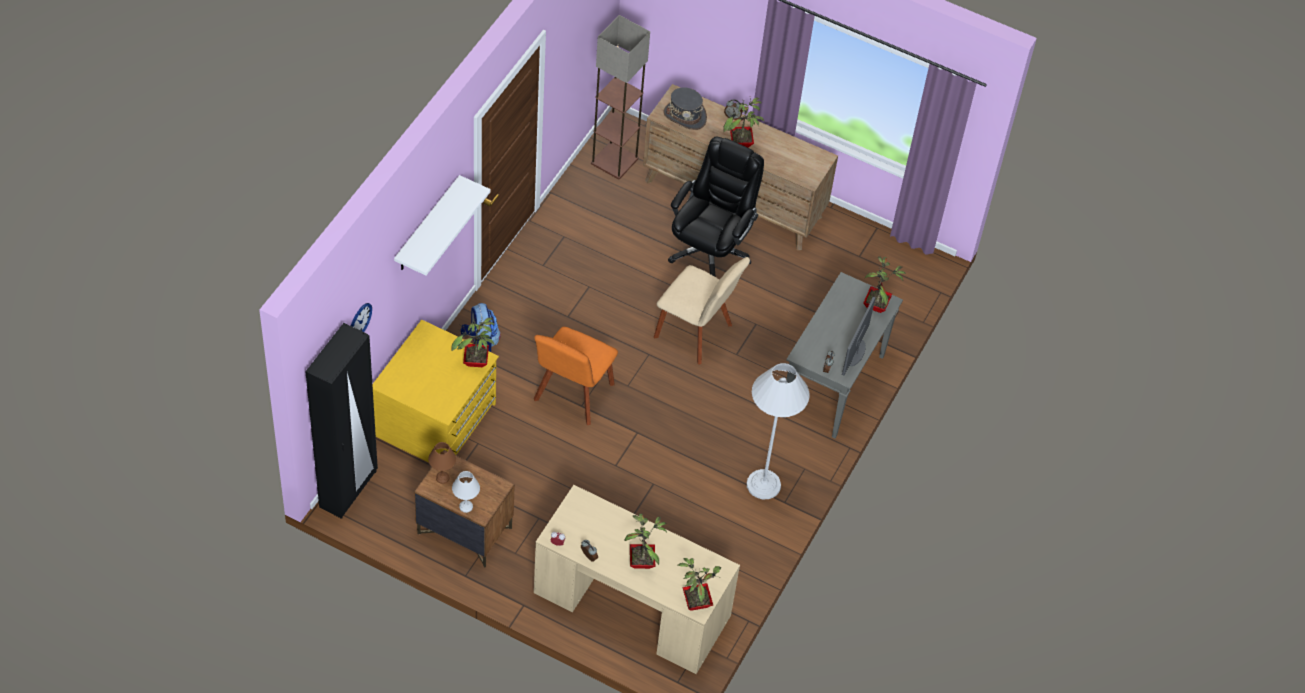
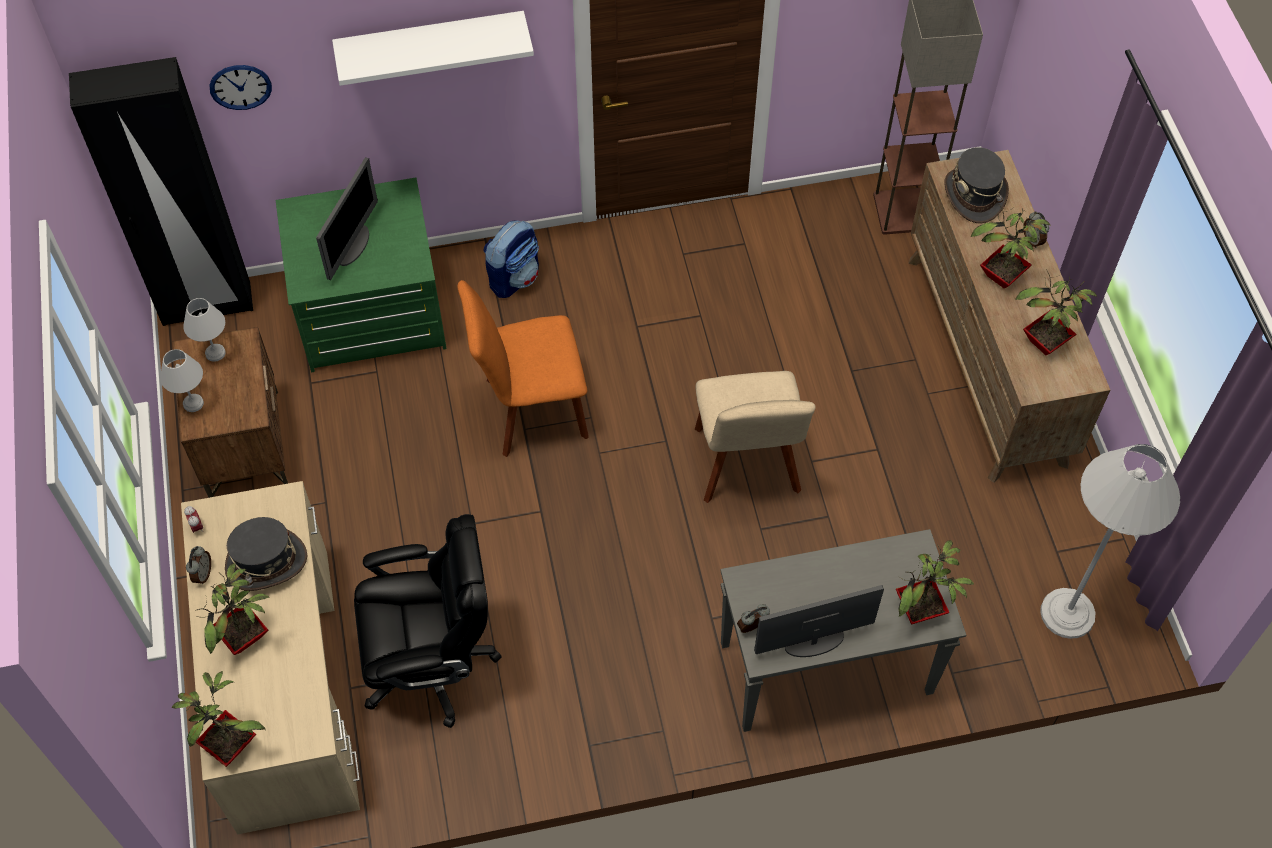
camera: 55 degrees right, 5 degrees up
(436, 420) = (371, 313): yellow dresser -> green dresser
(439, 374) = (353, 245): none -> monitor
(442, 477) = (215, 352): brown table lamp -> white table lamp
(475, 362) = (403, 266): potted plant -> potted plant (1044, 344)
(608, 528) = (266, 563): none -> grey hat
(710, 250) = (884, 392): black office chair -> black office chair (432, 662)
(763, 484) = (594, 701): white floor lamp -> white floor lamp (1067, 613)

